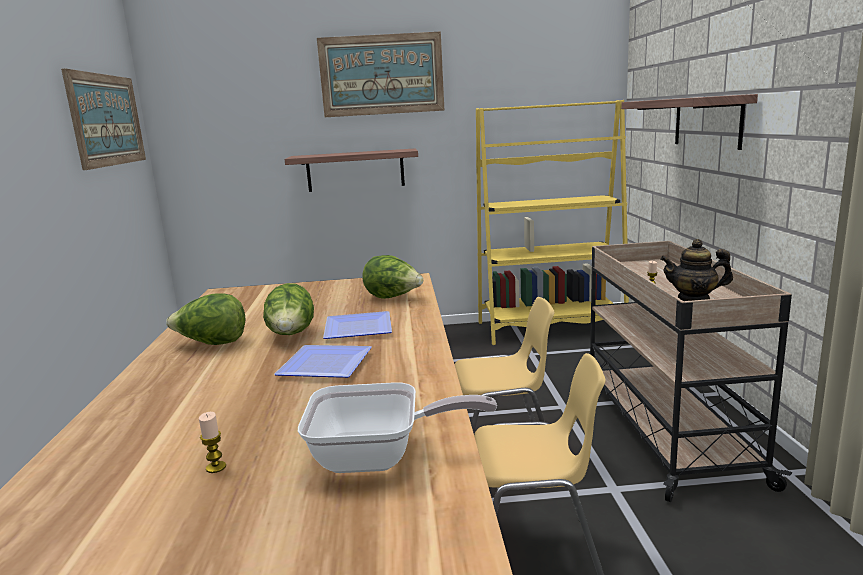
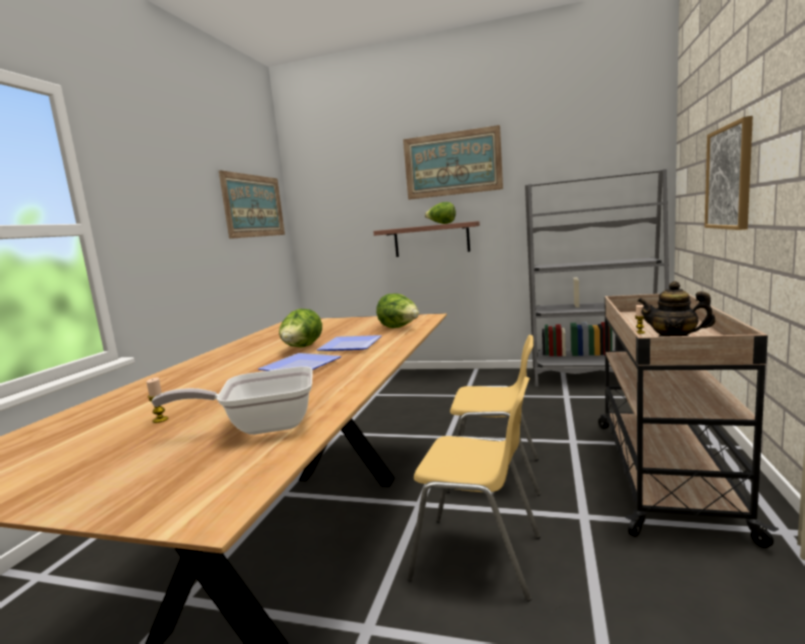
camera: 20 degrees right, 5 degrees down
(212, 344) = (248, 350): lettuce -> lettuce (441, 224)
(379, 458) = (262, 426): frying pan -> frying pan turned 150 degrees clockwise
(550, 328) = (596, 377): yellow bookcase -> grey bookcase
(707, 122) = (729, 177): shelf -> picture

